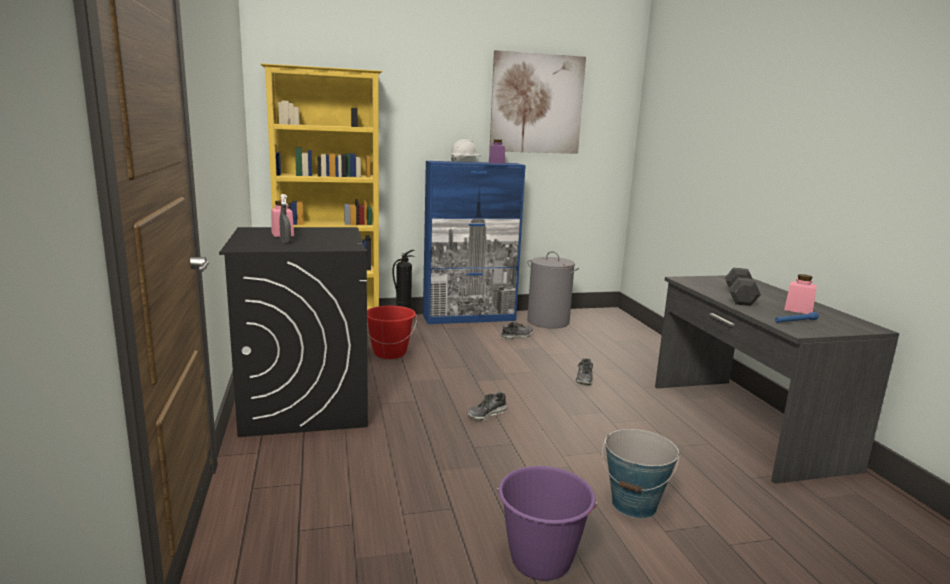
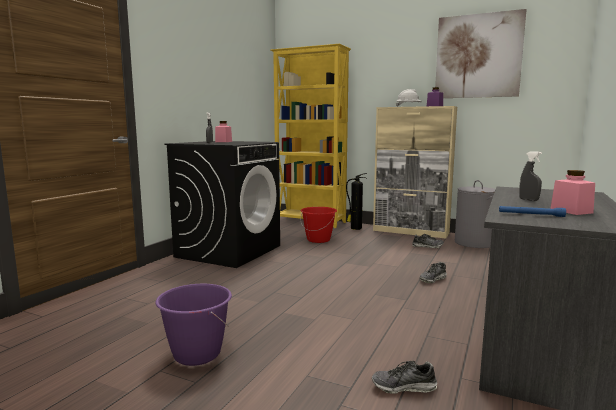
camera: 40 degrees right, 5 degrees down
(469, 318) = (411, 232): blue cabinet -> beige cabinet
(487, 414) = (317, 279): shoe -> shoe (404, 387)
(634, 505) = (316, 353): bucket -> none
(739, 297) = (528, 200): grey dumbbell -> grey spray bottle

